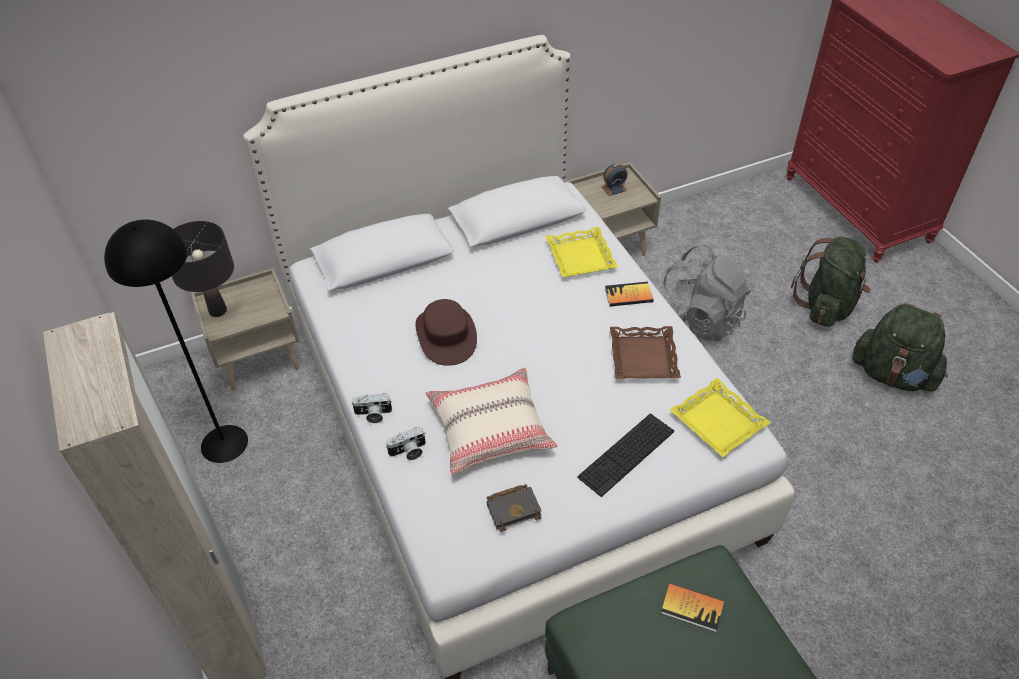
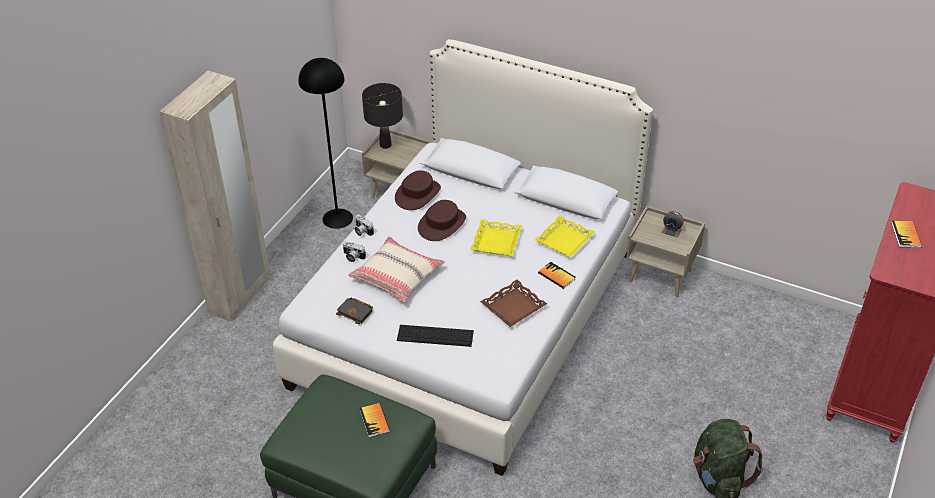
camera: 50 degrees right, 5 degrees down
(369, 326) = (417, 194): none -> brown hat
(699, 319) = (650, 353): grey backpack -> none
(717, 422) = (498, 361): yellow tray -> yellow tray (496, 241)
(826, 306) = (744, 412): green backpack -> none
(906, 27) = (906, 235): none -> book

